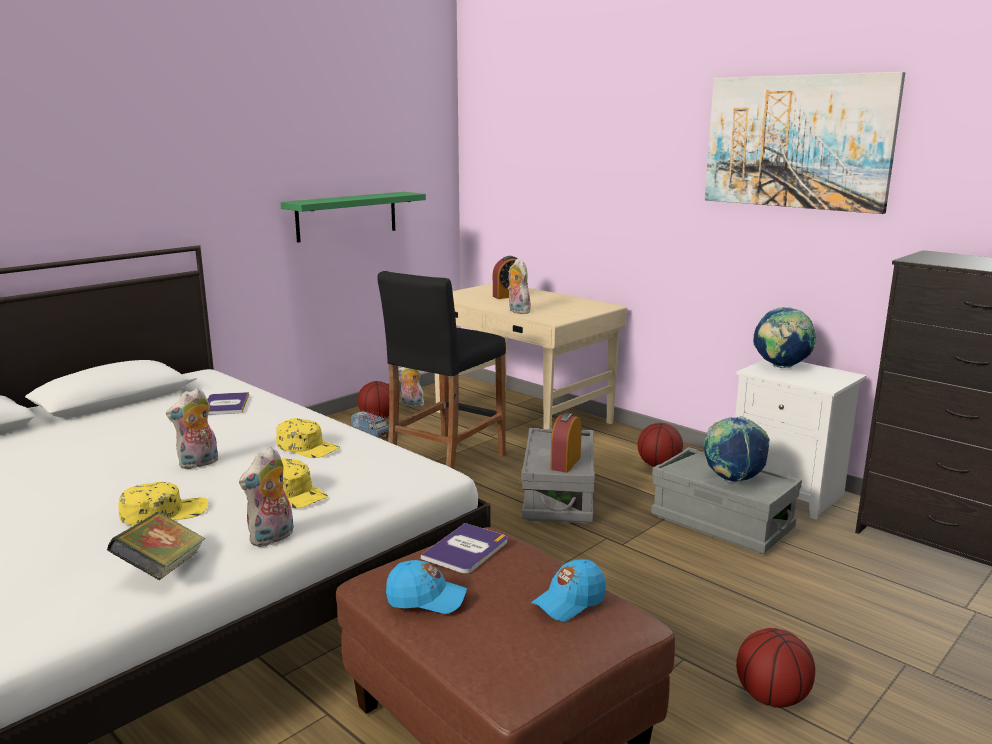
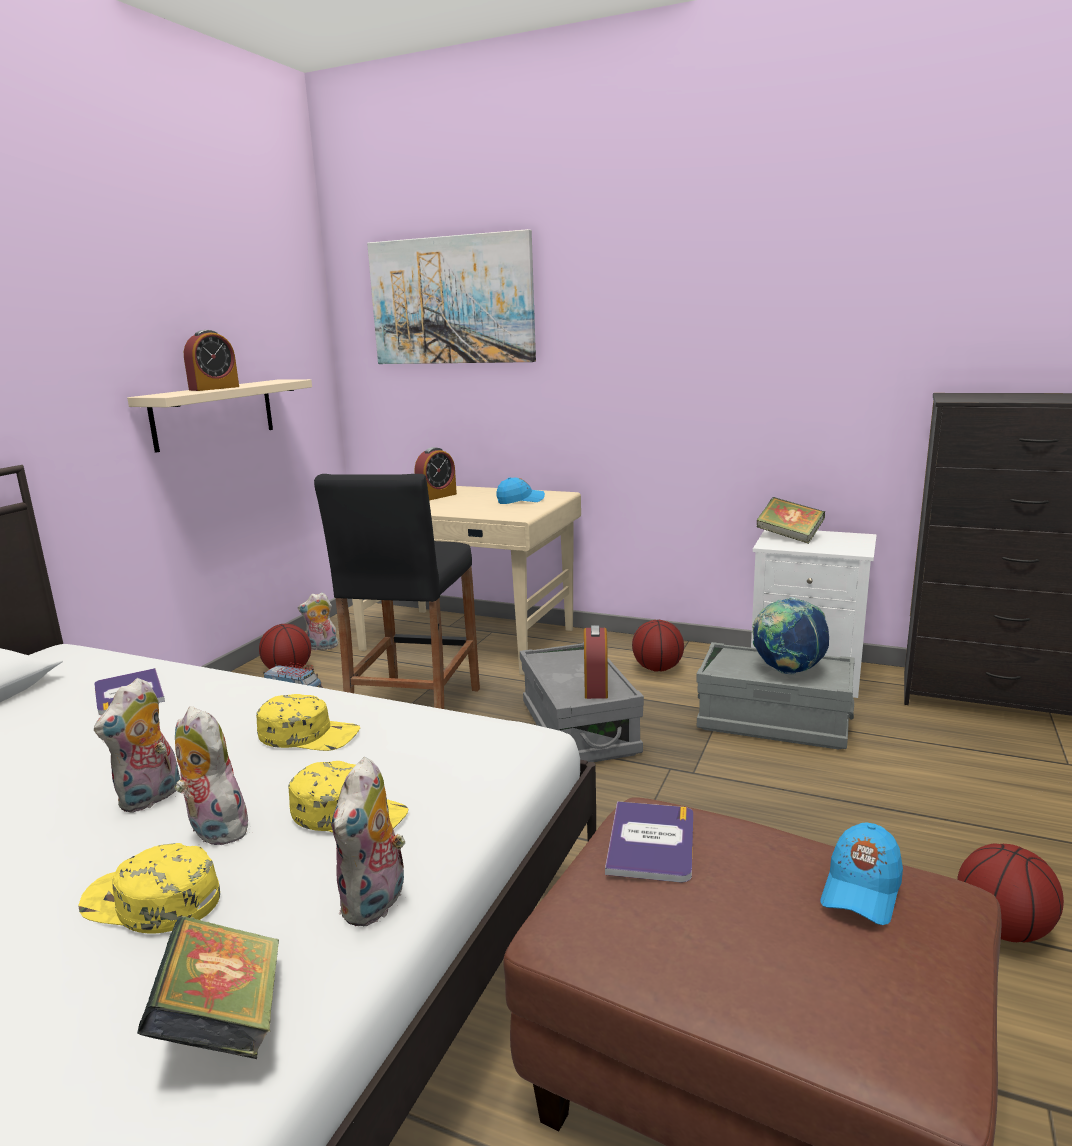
camera: 20 degrees left, 0 degrees up
(165, 512) = (151, 902): yellow cap -> yellow cap turned 120 degrees counterclockwise
(345, 198) = (214, 388): none -> alarm clock
(347, 216) = (214, 414): green shelf -> beige shelf
(426, 599) = (675, 943): blue cap -> blue cap (520, 501)
(517, 311) = (466, 512): plush toy -> plush toy (213, 830)
(780, 367) = (789, 537): globe -> book
(797, 142) = (778, 286): picture -> picture (451, 301)

